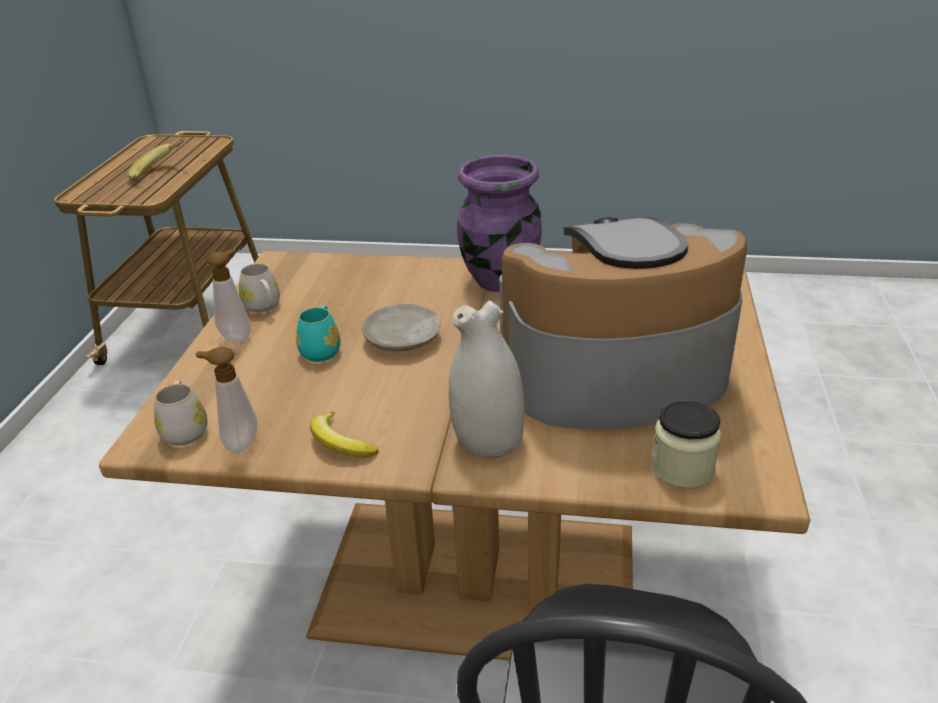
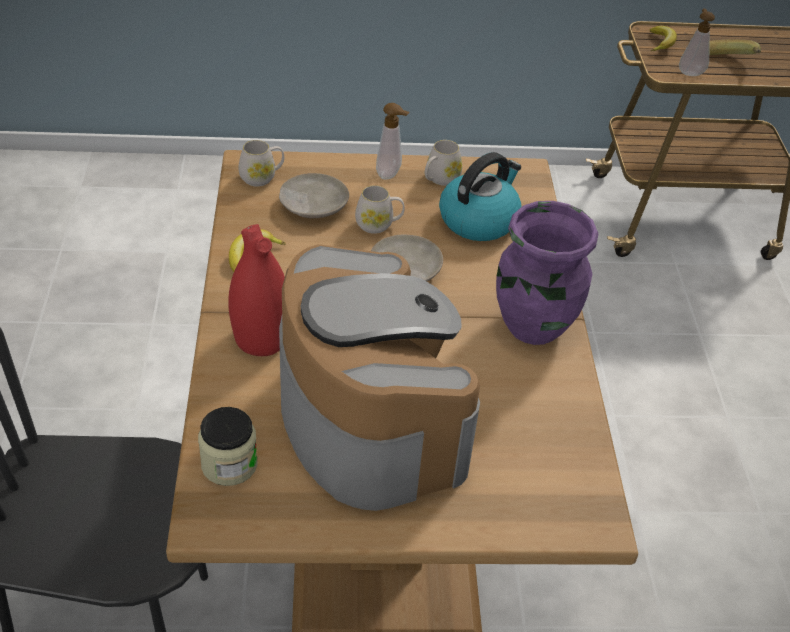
camera: 75 degrees right, 10 degrees up
(102, 192) = (661, 43): none -> banana
(238, 443) = (248, 205): soap dispenser -> soap dispenser (690, 72)
(265, 392) = (313, 205): none -> beige plate
(322, 349) = (379, 224): turquoise mug -> white mug
(341, 292) = (479, 220): none -> kettle
(488, 440) = (260, 337): white vase -> red vase

